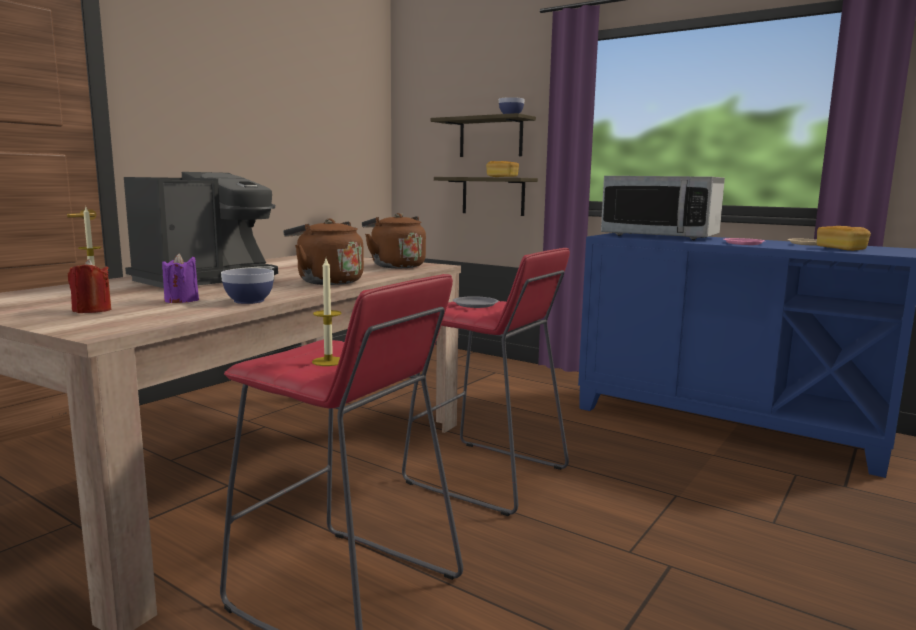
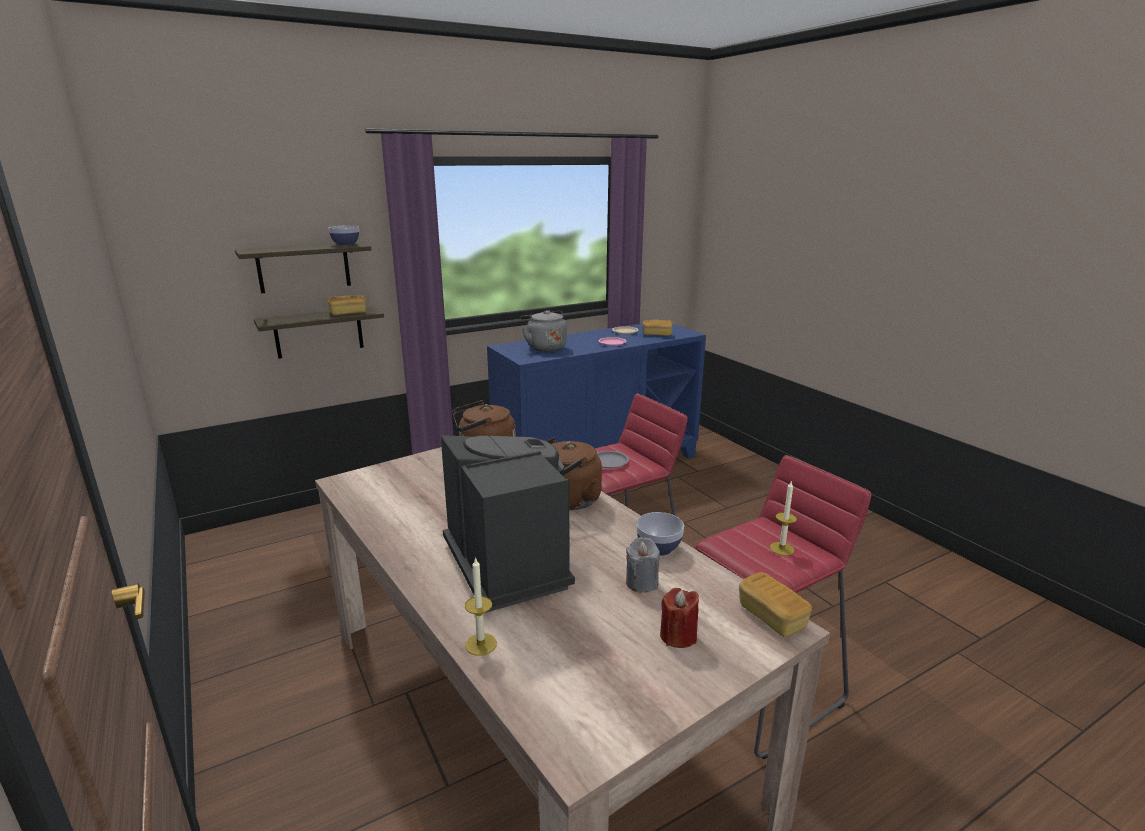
camera: 65 degrees left, 10 degrees up
(119, 328) = (771, 617): none -> bread
(181, 301) = (642, 583): purple candle -> grey candle
(660, 236) = (545, 347): microwave -> grey kettle

